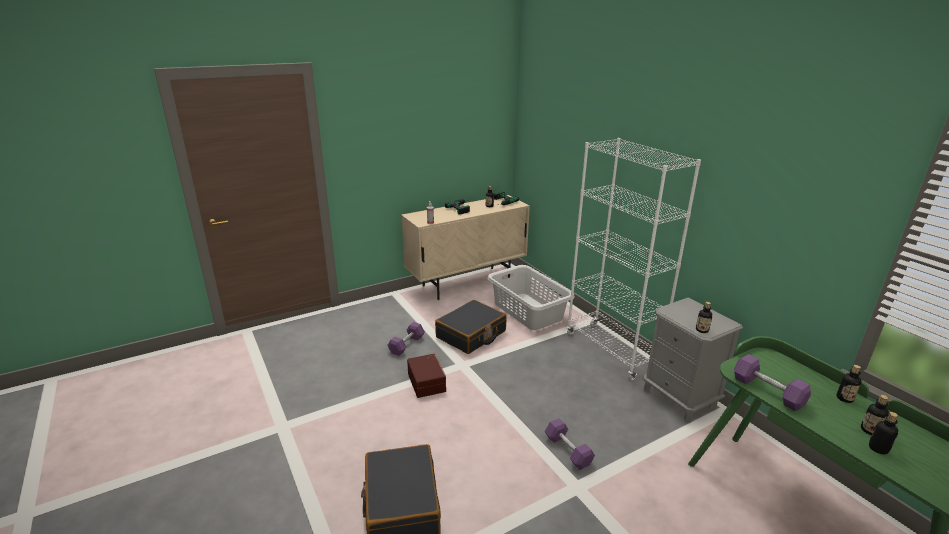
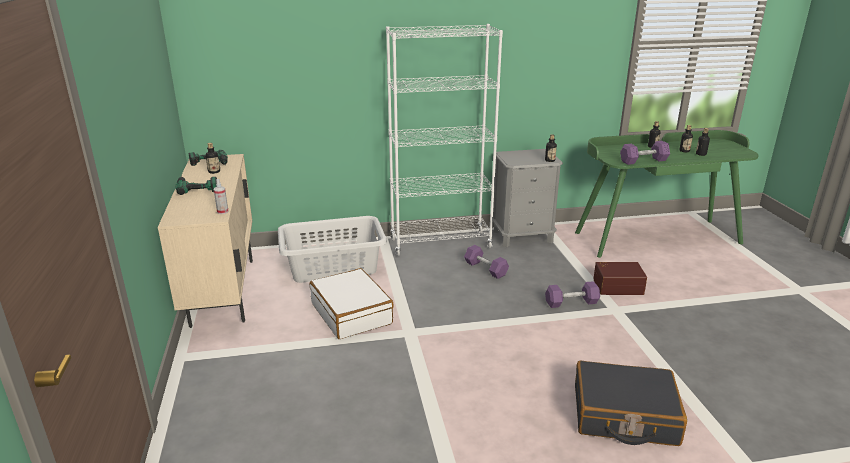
camera: 70 degrees left, 0 degrees up
(406, 345) = (336, 367): purple dumbbell -> purple dumbbell (485, 269)
(427, 382) = (429, 364): brown storage box -> brown storage box (617, 286)
(471, 335) = (352, 313): black suitcase -> white suitcase

